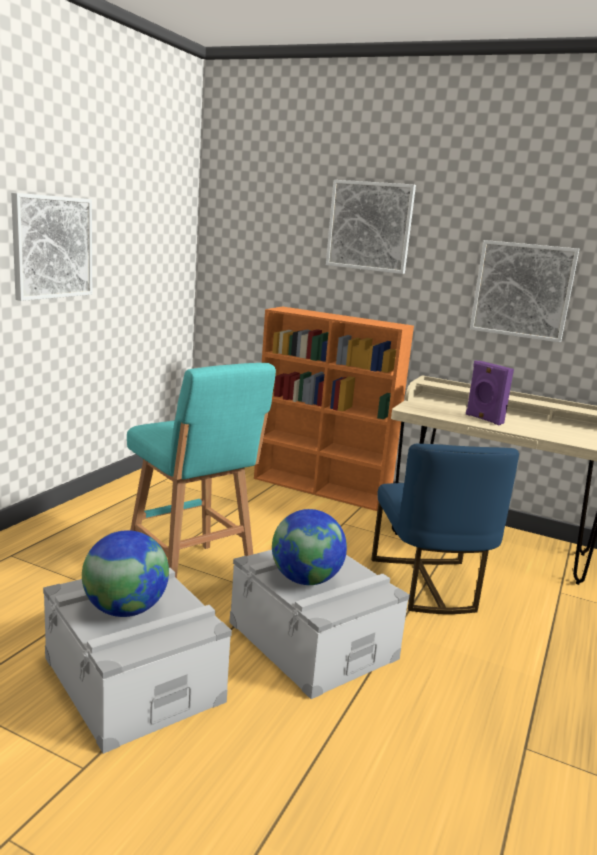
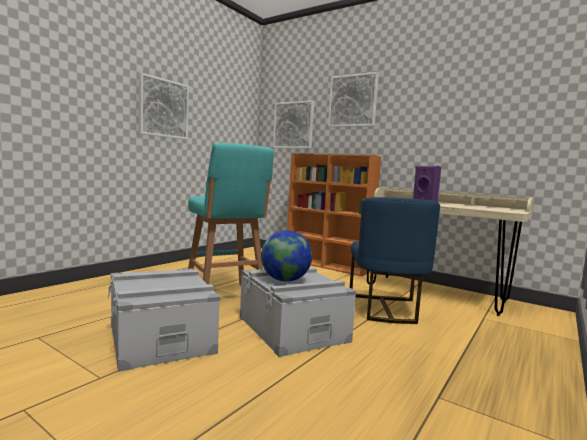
camera: 10 degrees right, 10 degrees down
(125, 610) = (155, 284): globe -> none
(522, 290) = (448, 126): picture -> picture (293, 125)

